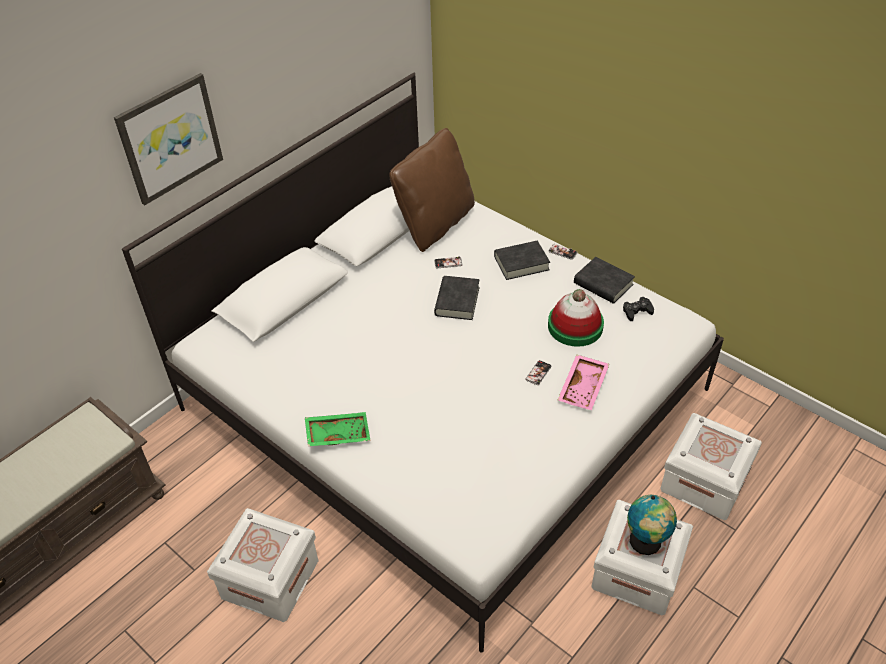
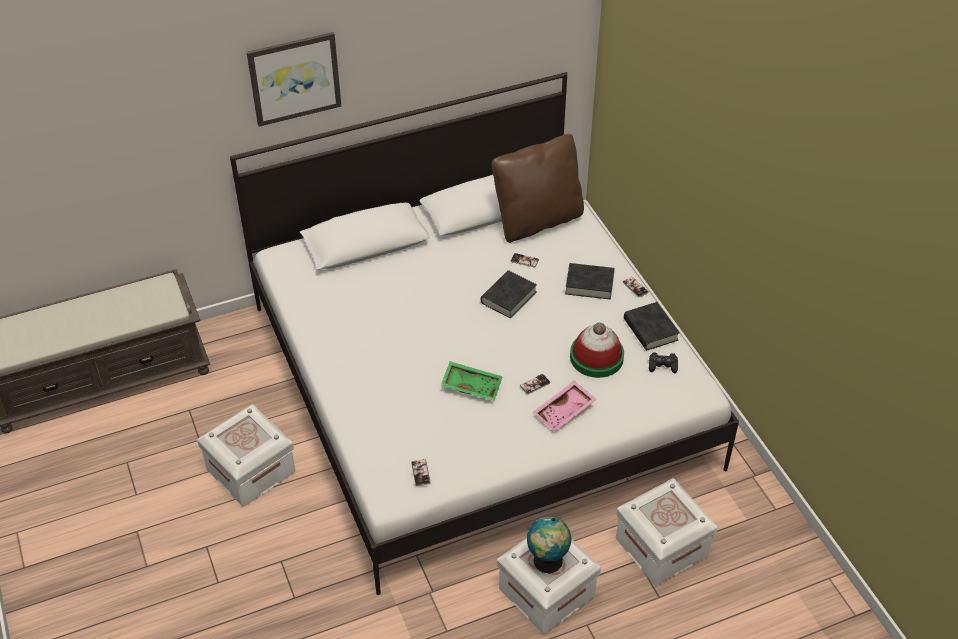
camera: 25 degrees right, 0 degrees up
(338, 433) = (339, 369): green tray -> green tray (472, 385)
(492, 506) = (420, 473): none -> phone

